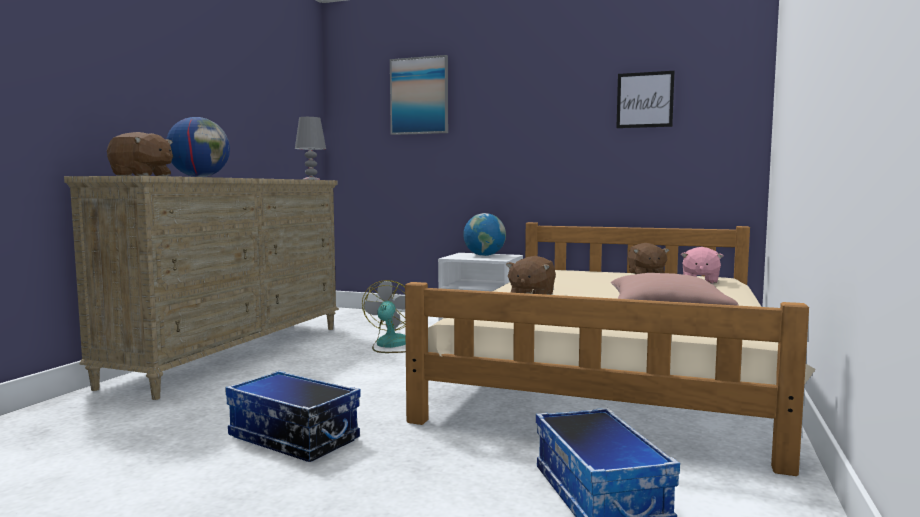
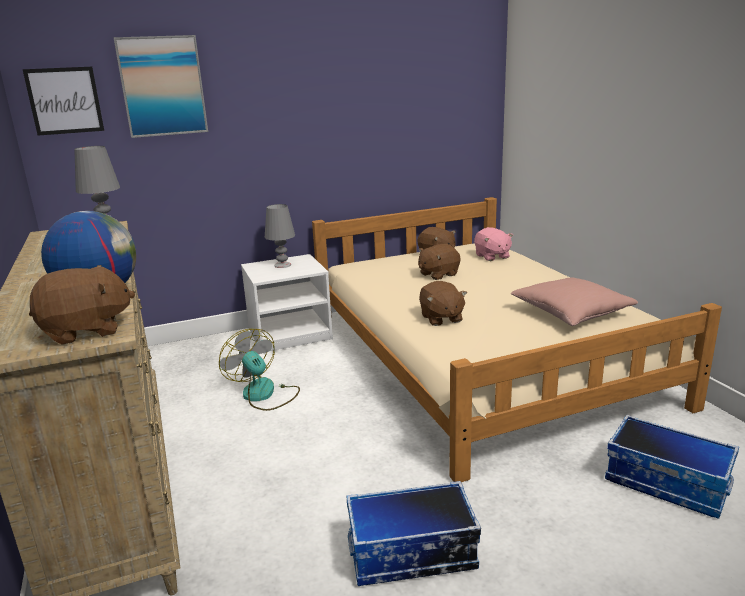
camera: 40 degrees left, 15 degrees up
(484, 255) = (282, 265): globe -> grey table lamp
(609, 280) = (438, 274): none -> brown plush toy
(645, 100) = (410, 89): picture -> picture (64, 101)

